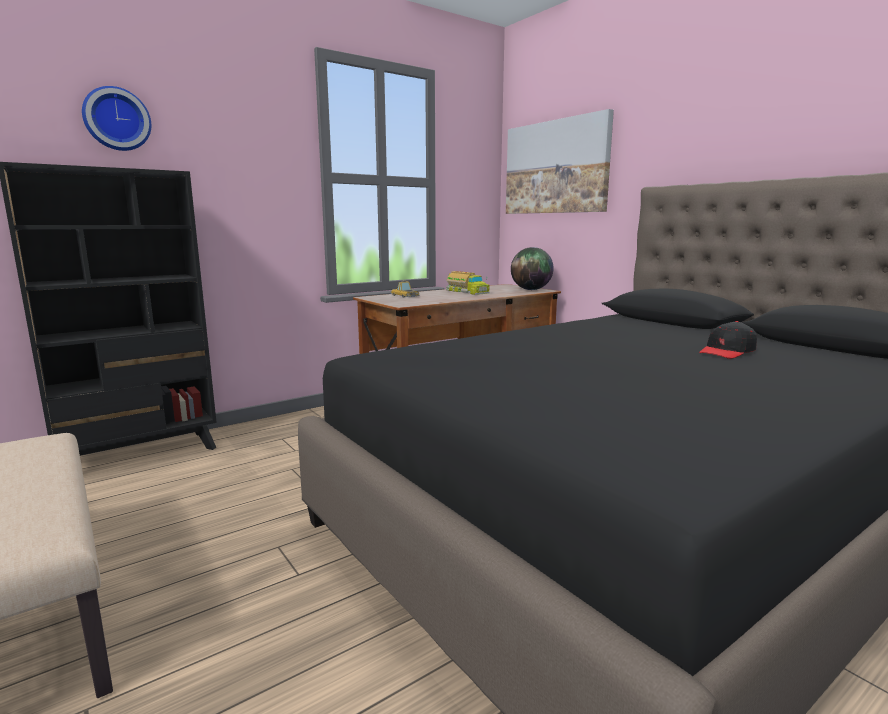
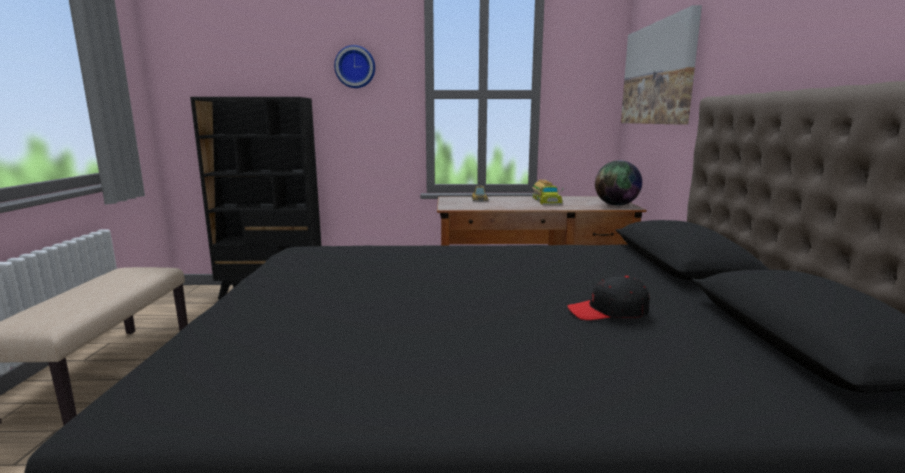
camera: 35 degrees right, 0 degrees up
(117, 119) = (276, 62): wall clock -> wall clock (355, 67)

